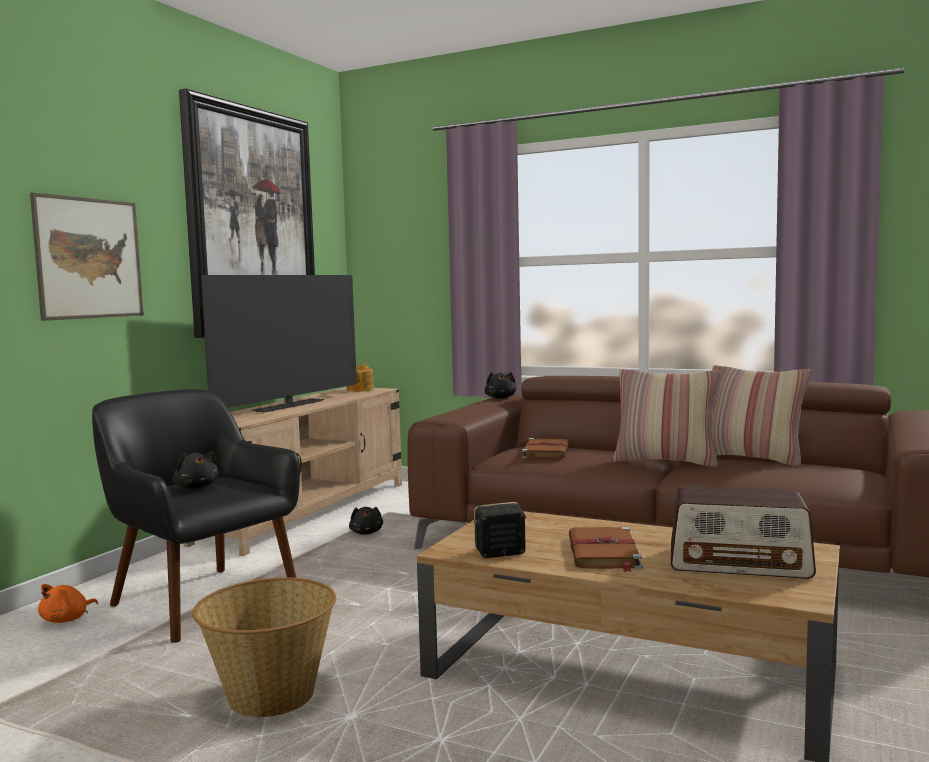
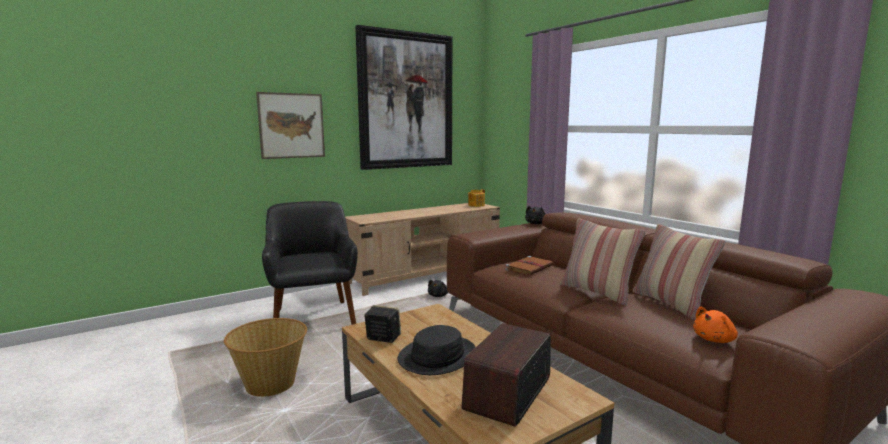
camera: 30 degrees right, 5 degrees up
(67, 619) = (253, 312): orange plush toy -> orange plush toy (715, 340)
(196, 487) = (309, 257): black plush toy -> none
(289, 406) = (416, 212): television -> none
(604, 553) = (438, 356): brown book -> black hat
(739, 563) = (508, 393): radio -> radio turned 75 degrees clockwise

